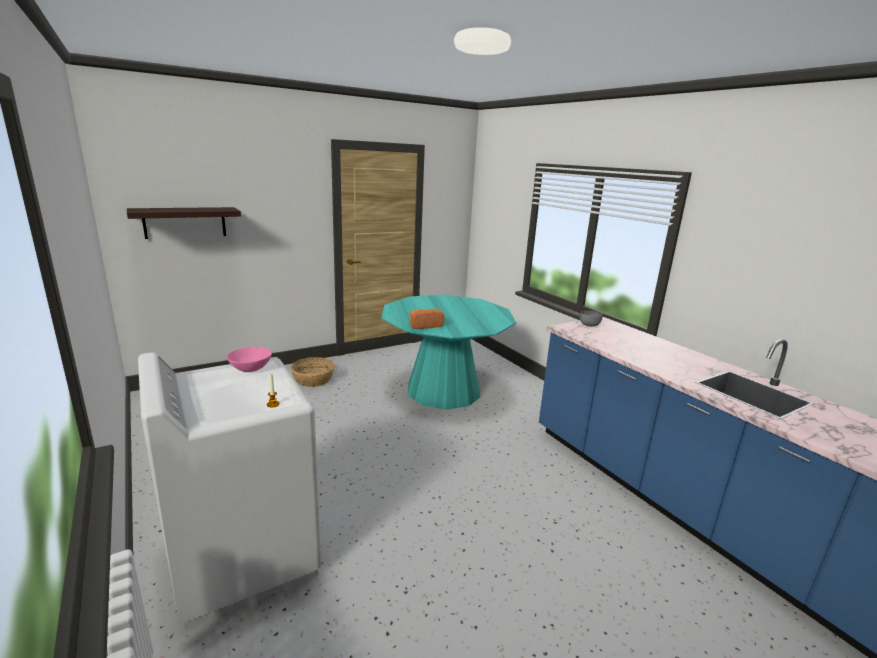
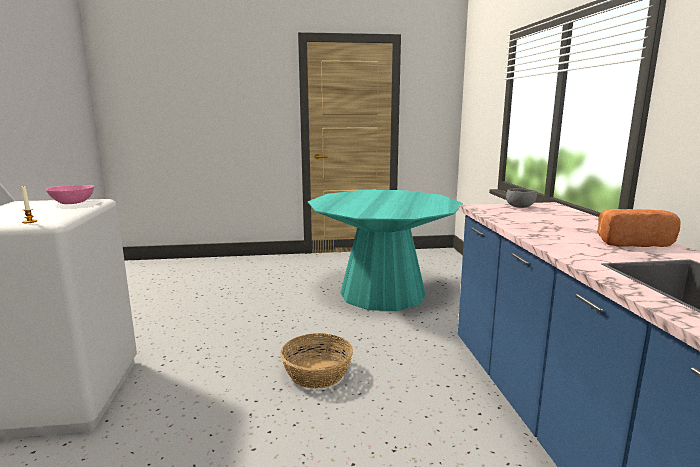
camera: 25 degrees right, 5 degrees down
(185, 222) = (162, 112): shelf -> none
(313, 380) = (263, 269): basket -> basket (317, 373)
(425, 325) = (342, 208): bread -> bread (630, 242)

